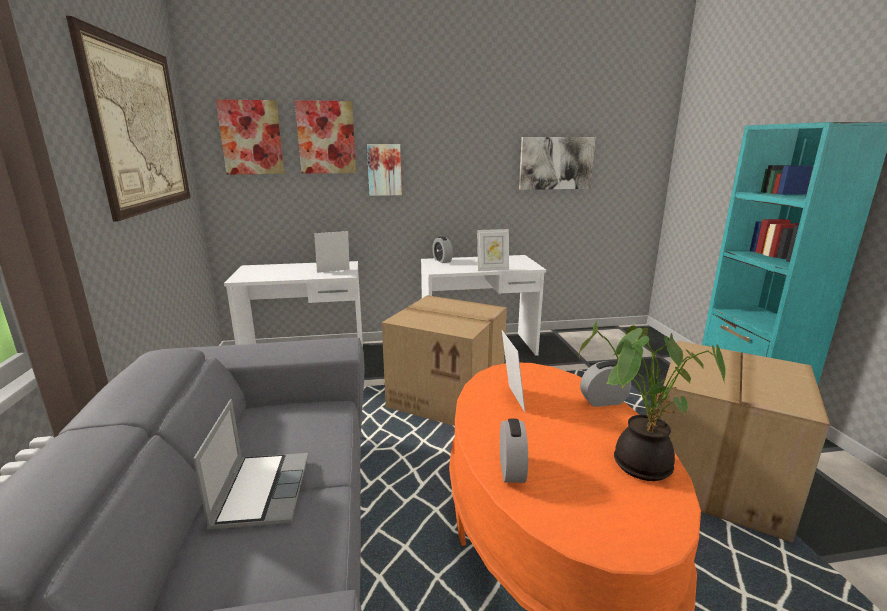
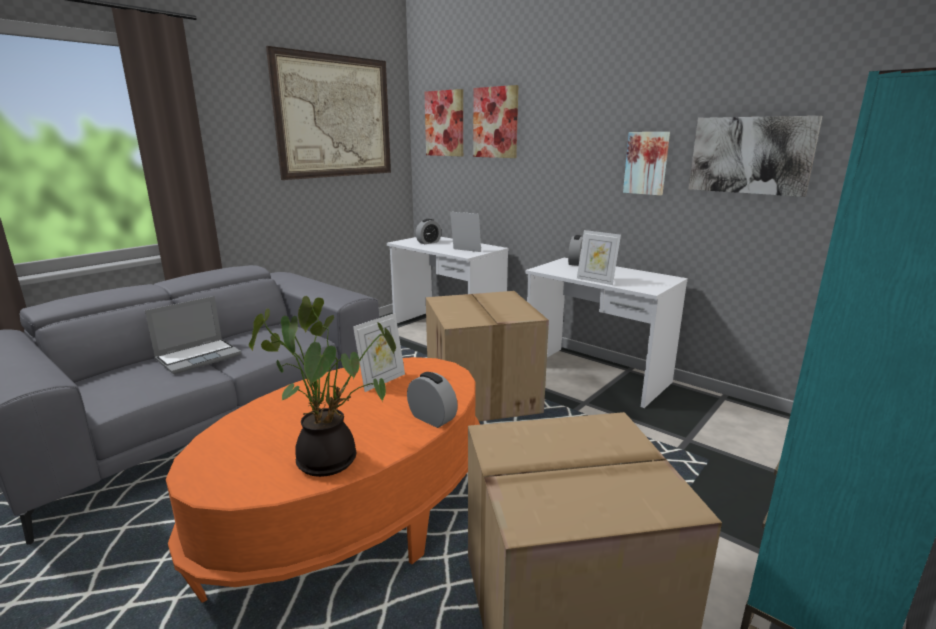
camera: 50 degrees right, 0 degrees up
(384, 170) = (540, 156): picture -> picture (646, 163)
(512, 470) = (268, 410): alarm clock -> alarm clock (428, 242)

